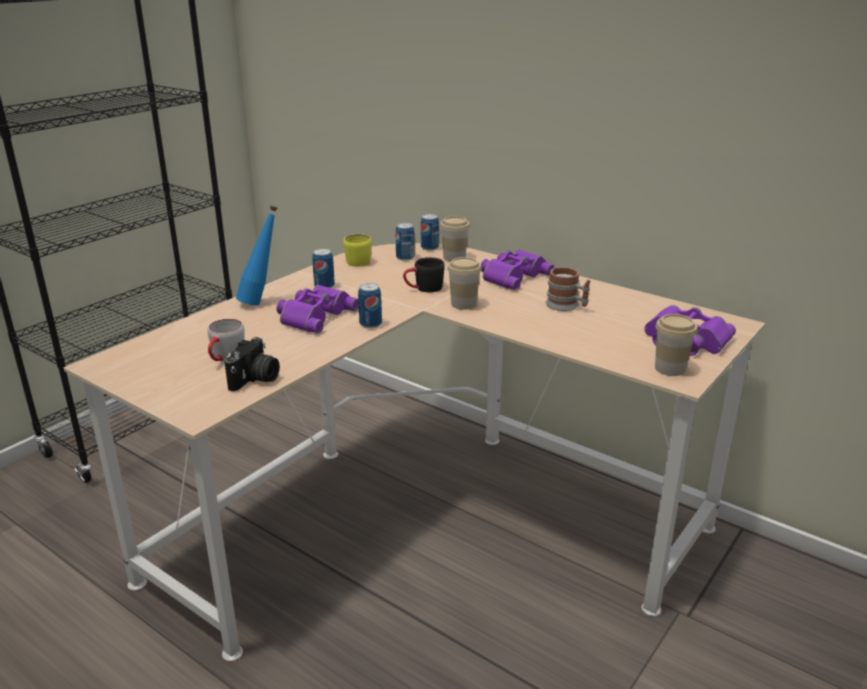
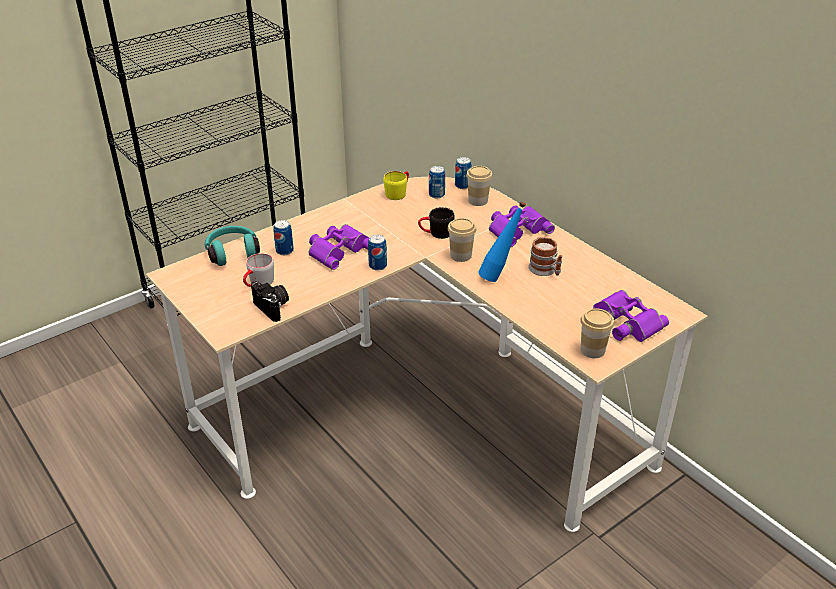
camera: 15 degrees right, 10 degrees up
(178, 333) = (232, 253): none -> turquoise headphones
(255, 379) = (273, 307): camera -> camera turned 75 degrees counterclockwise
(261, 302) = (303, 229): blue bottle -> blue bottle (499, 276)
(324, 286) = (357, 219): can -> can (284, 251)

